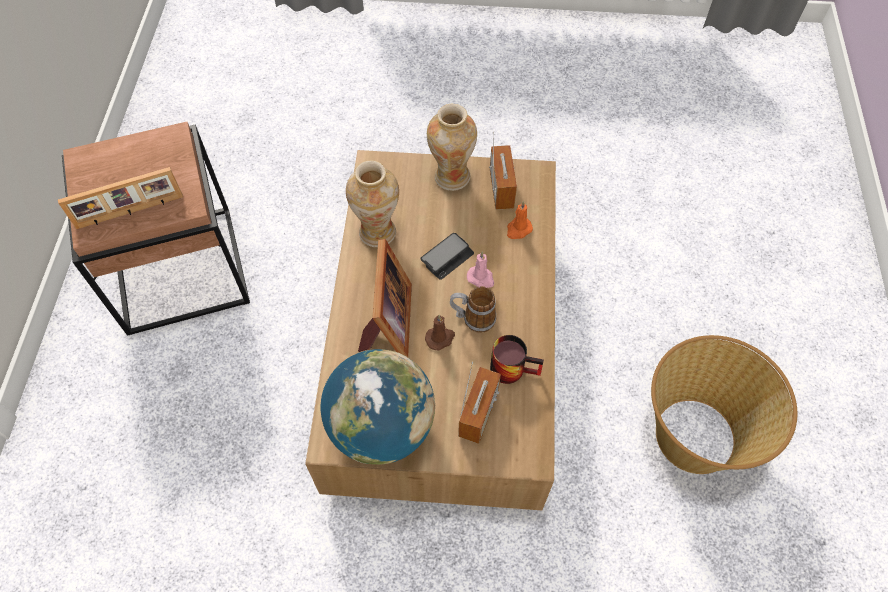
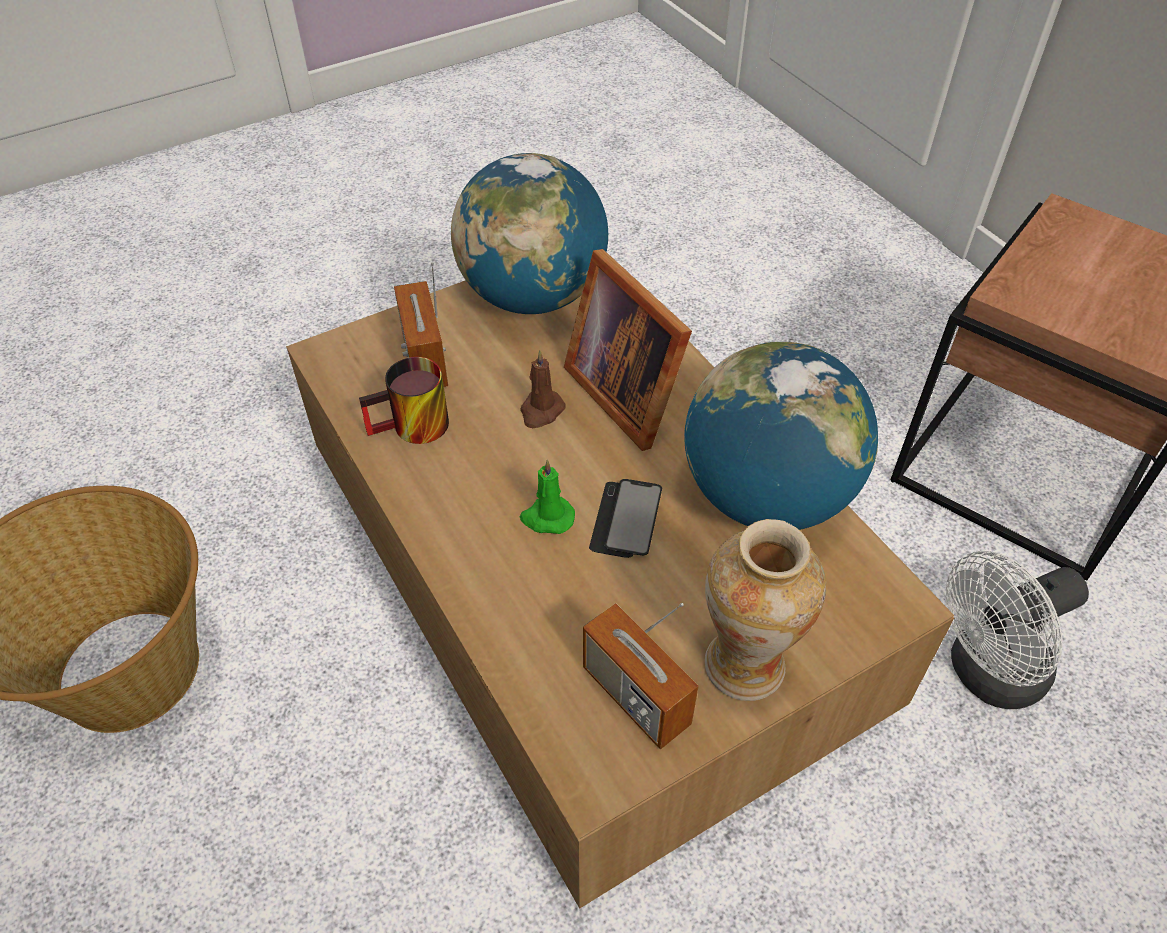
camera: 145 degrees right, 10 degrees down
(130, 212) = (1058, 251): picture frame -> none
(314, 205) = (985, 674): none -> white fan
(377, 232) = (766, 496): vase -> globe
(472, 318) = (516, 457): mug -> none
(481, 278) = (547, 518): pink candle -> green candle
(518, 229) = (546, 633): orange candle -> none

